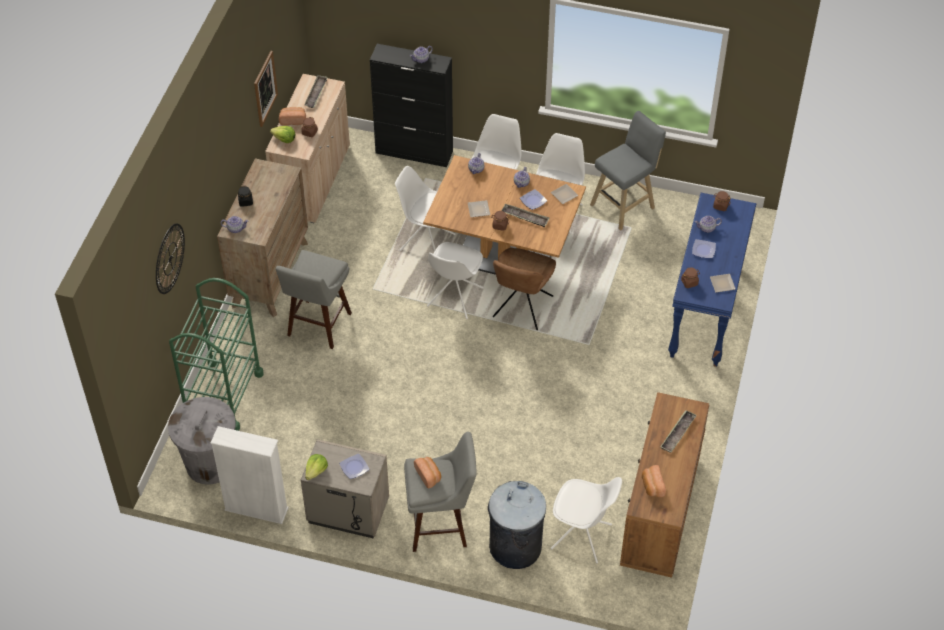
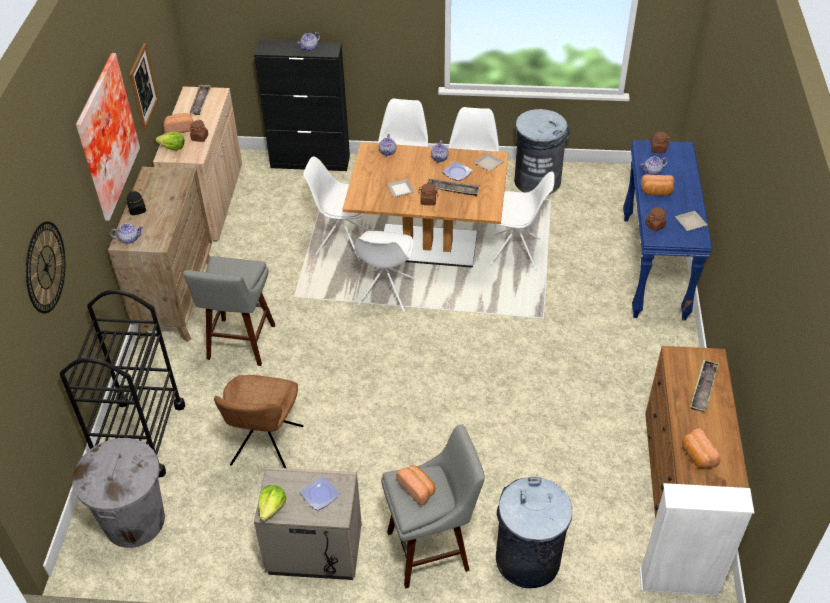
camera: 10 degrees left, 5 degrees down
(223, 395) = (141, 437): green cart -> black cart
(226, 143) = (104, 136): none -> picture
(256, 509) = (200, 568): white bookcase -> white bookcase (679, 582)
(522, 308) = (460, 292): brown chair -> brown chair (266, 448)
(582, 537) = (603, 534): white chair -> white chair (516, 252)
(624, 205) = (537, 181): grey stool -> grey trash can
(703, 250) = (656, 192): plate -> bread

